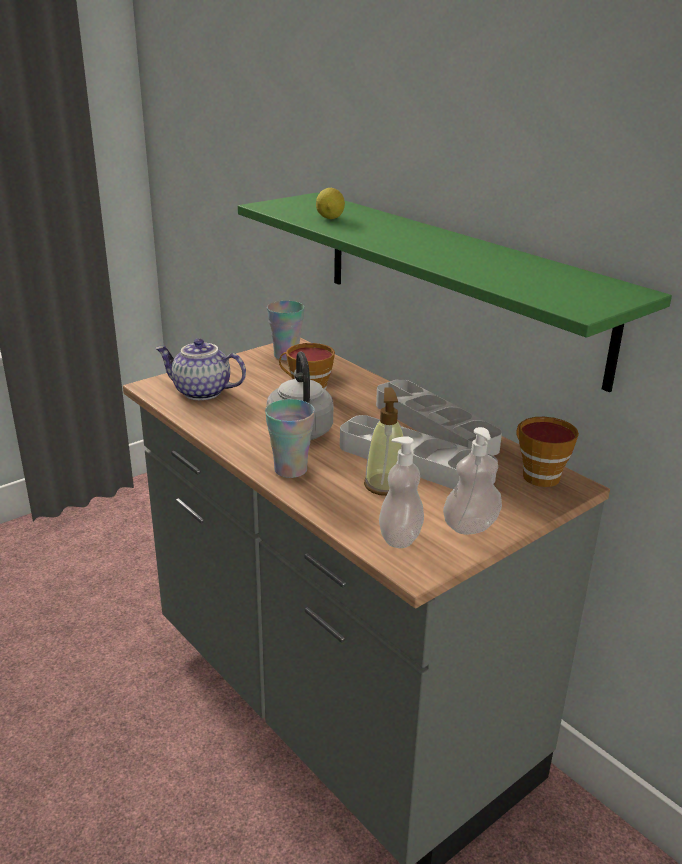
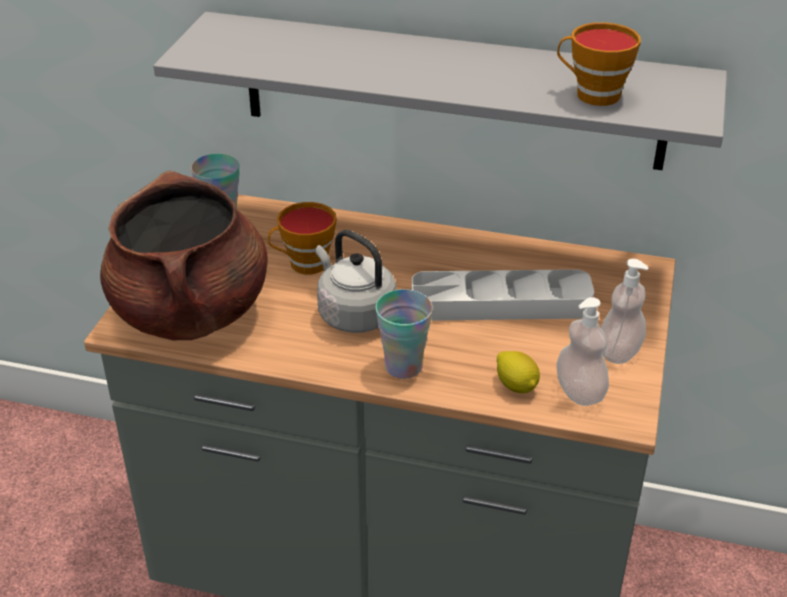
camera: 35 degrees left, 10 degrees up
(201, 392) = (191, 312): teapot -> brown cooking pot
(330, 218) = (293, 55): lemon -> lemon (516, 385)
(385, 485) = (505, 342): soap dispenser -> none
(434, 426) = (471, 253): grey tray -> none
(457, 282) = (451, 91): green shelf -> grey shelf
(537, 475) = (610, 270): cup -> cup (592, 95)

